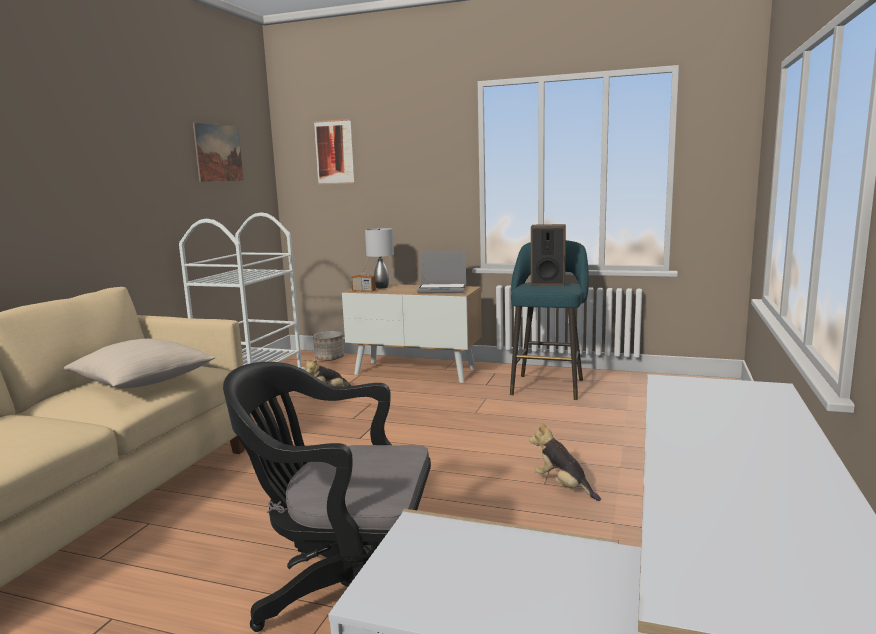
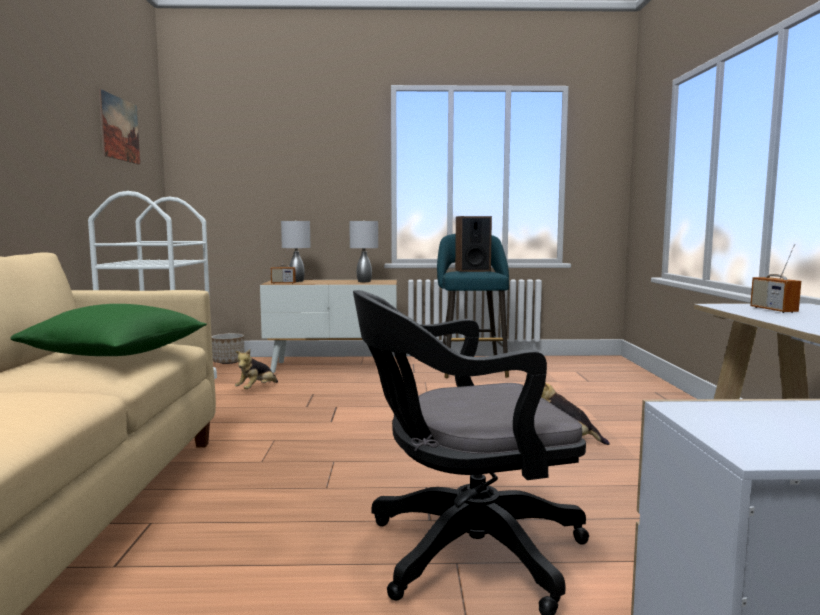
camera: 20 degrees left, 5 degrees down
(142, 381) = (116, 354): beige pillow -> green pillow
(334, 152) = (236, 145): picture -> none
(443, 290) = (364, 281): laptop -> grey table lamp
(707, 397) = (773, 310): none -> radio

